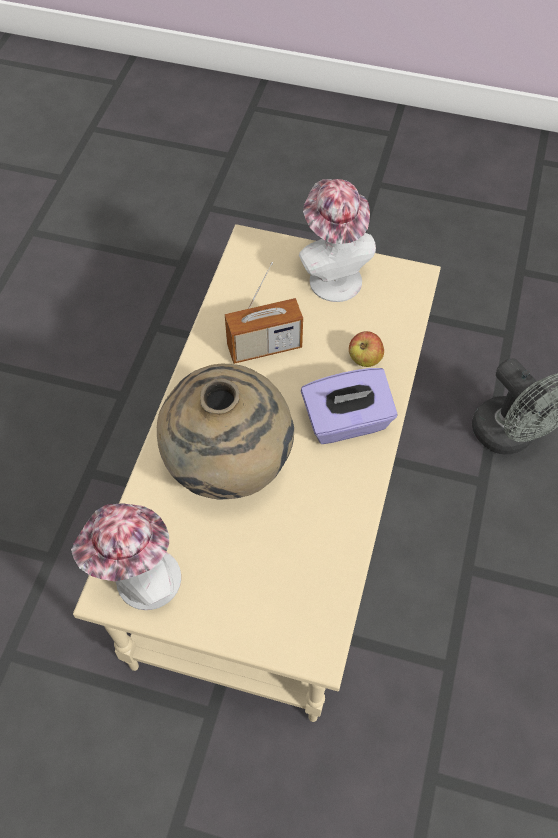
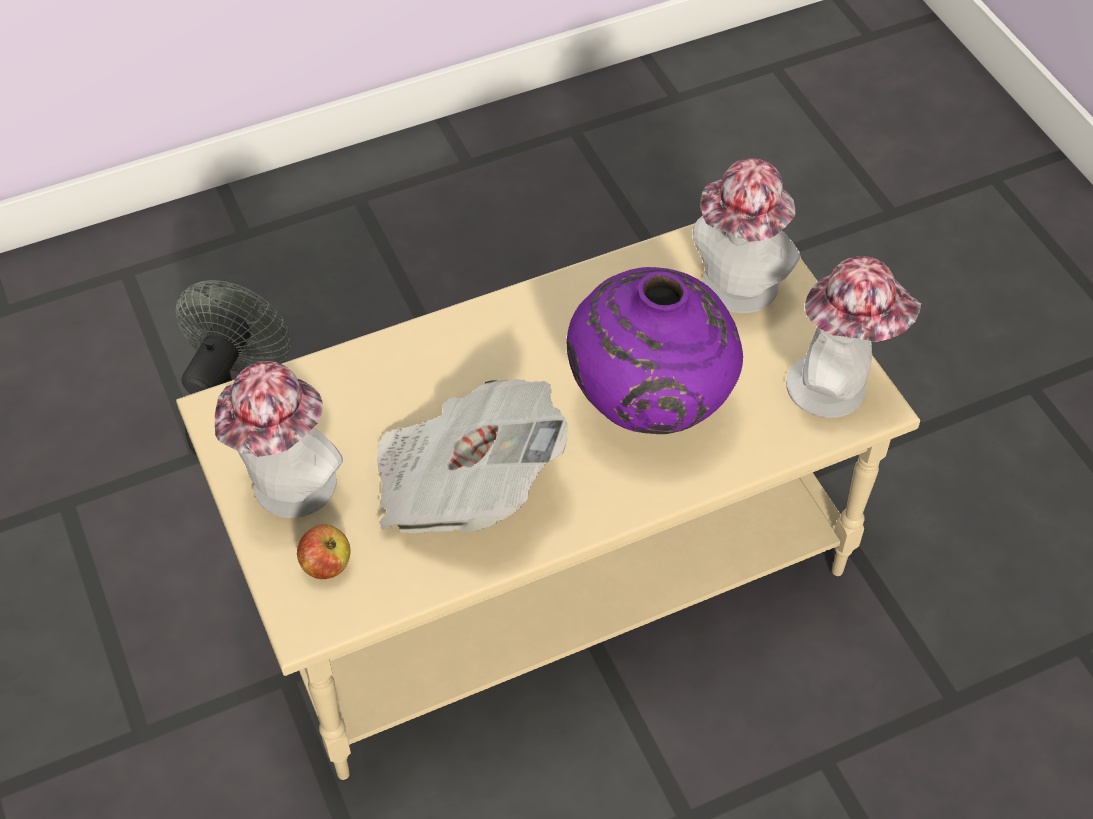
camera: 130 degrees left, 5 degrees down
(229, 469) = (649, 407): beige vase -> purple vase
(264, 347) = (464, 485): radio -> newspaper
(269, 593) = (736, 292): none -> hat
(347, 422) = (493, 348): purple tissue box -> none
(365, 359) = (392, 383): apple -> apple (326, 565)

